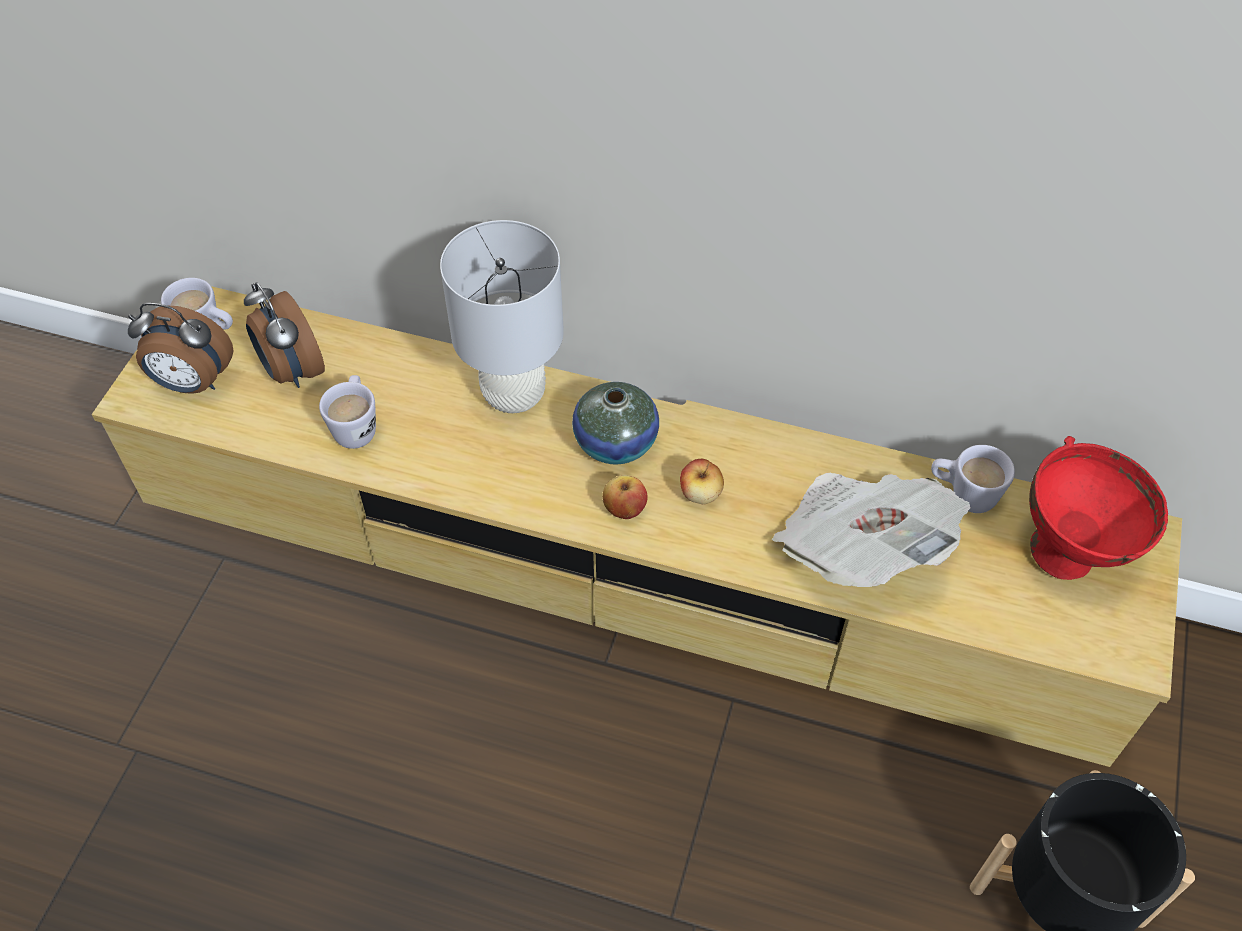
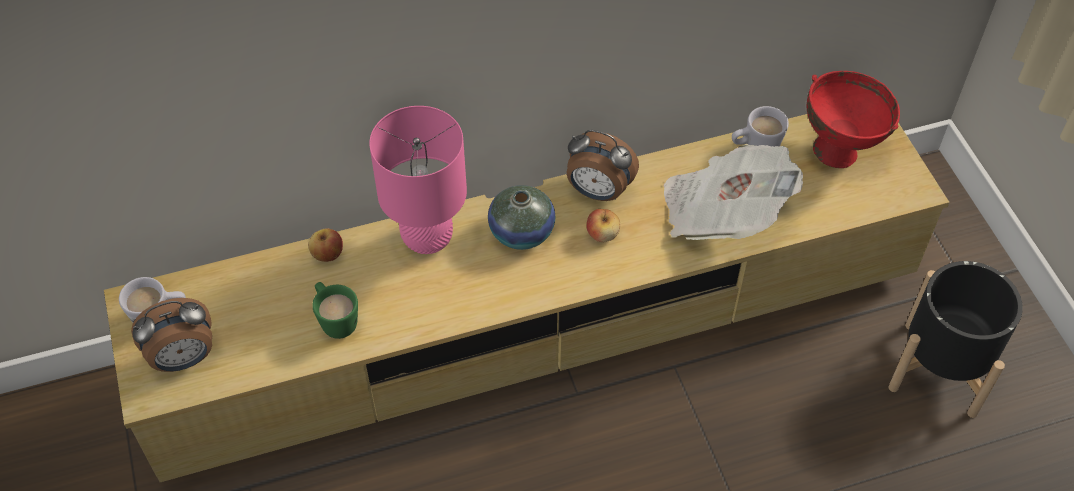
camera: 35 degrees left, 0 degrees up
(291, 371) = (251, 309): alarm clock -> alarm clock (598, 192)
(356, 426) = (335, 320): white mug -> green mug
(514, 393) = (426, 237): grey table lamp -> pink table lamp
(624, 508) = (563, 271): apple -> apple (327, 254)

